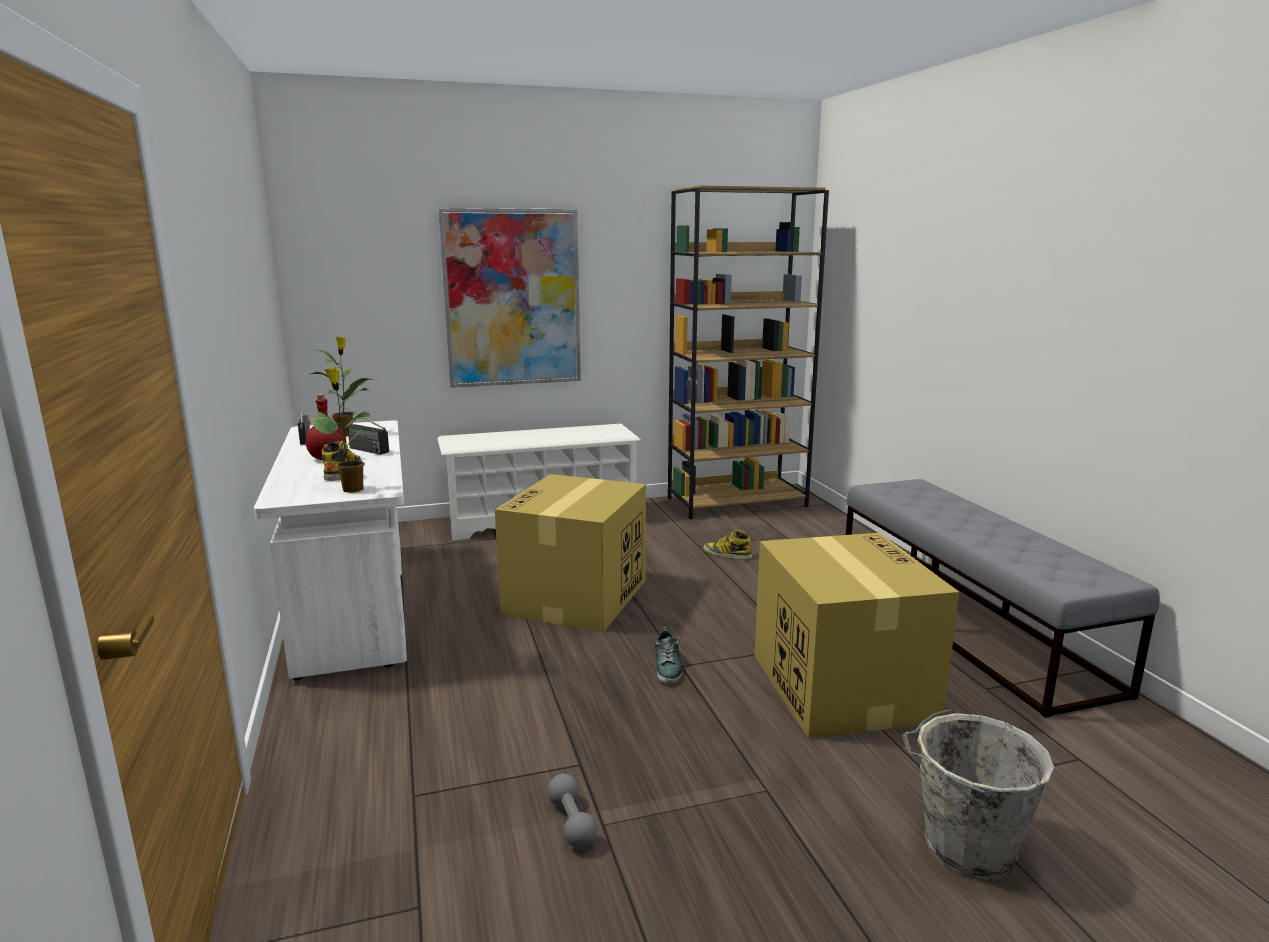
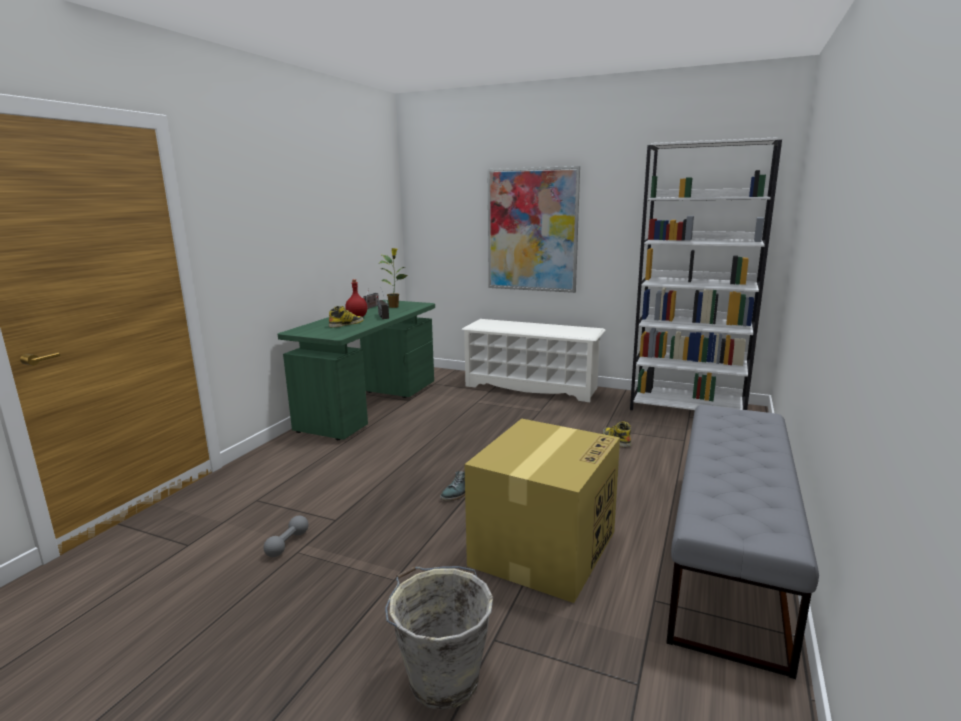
camera: 40 degrees right, 0 degrees up
(351, 489) = (328, 333): potted plant -> none
(353, 604) = (371, 405): white desk -> green desk
(575, 597) = (476, 436): cardboard box -> none
(737, 502) = (688, 407): brown bookcase -> white bookcase

